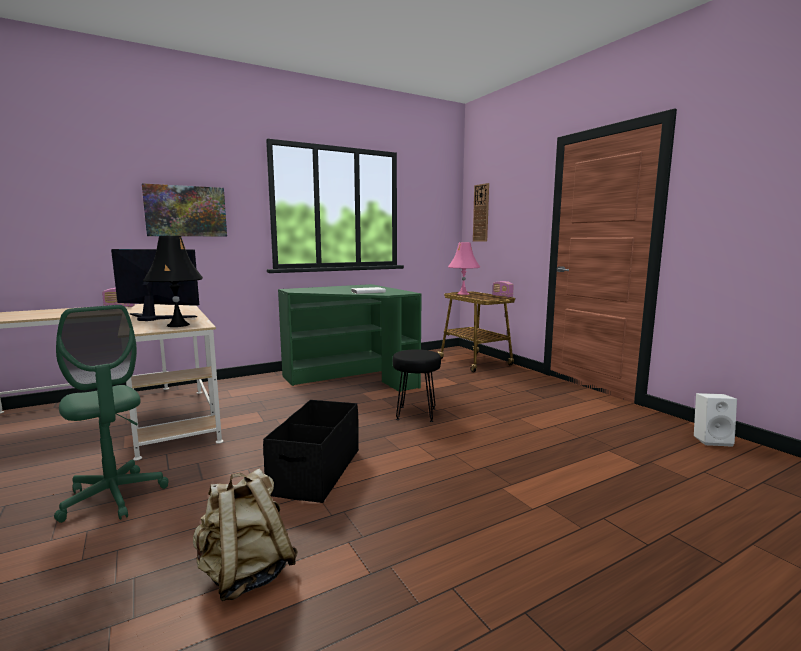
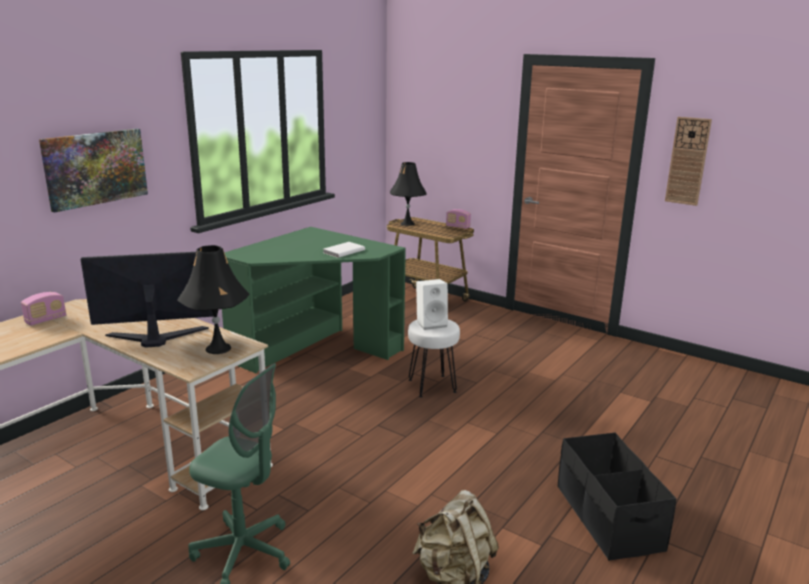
camera: 25 degrees left, 10 degrees up
(316, 471) = (407, 473): black storage box -> black storage box (607, 517)
(415, 414) = (431, 386): black stool -> white stool
(463, 294) = (407, 223): pink table lamp -> black table lamp
(481, 213) = (417, 121): wall clock -> wall clock (687, 161)
(712, 440) = (683, 364): white speaker -> white speaker (431, 323)

